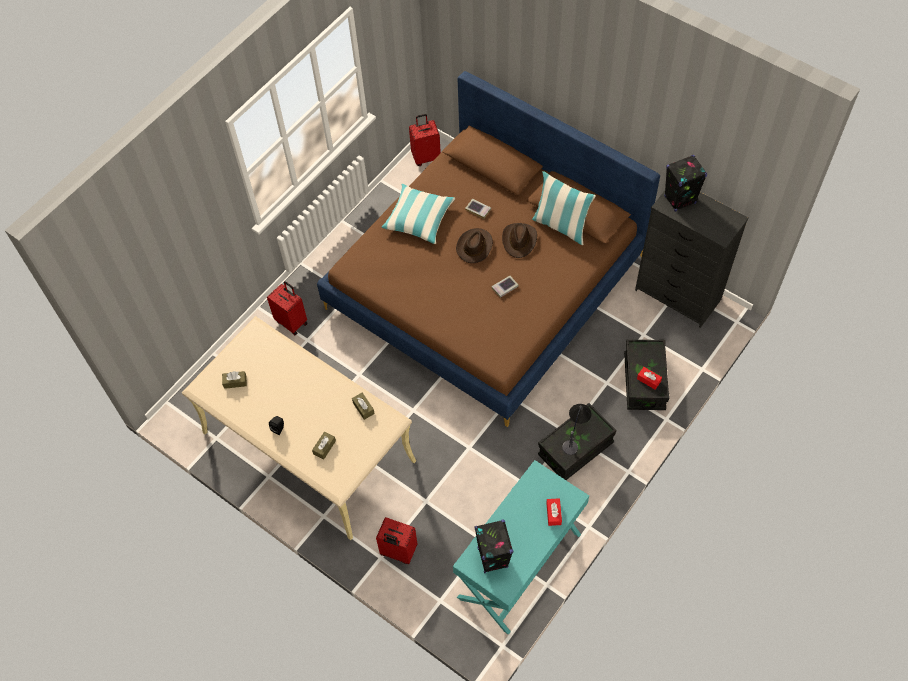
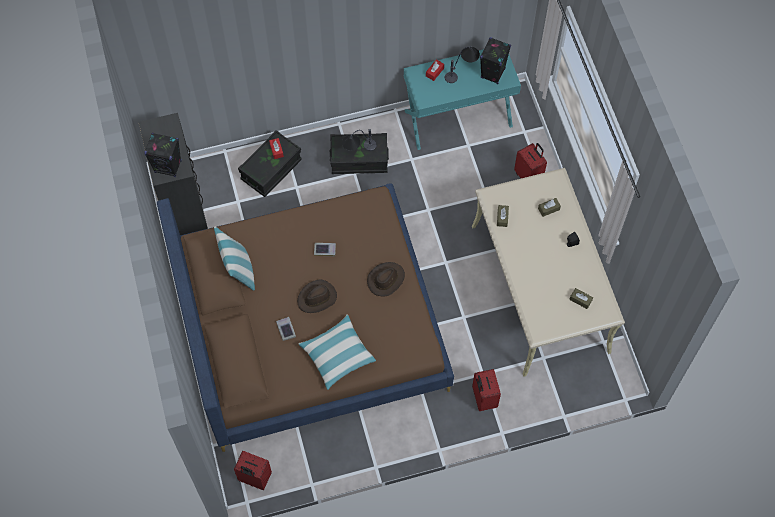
camera: 145 degrees left, 5 degrees up
(519, 240) = (280, 279): brown hat -> brown hat (386, 279)
(526, 536) = (462, 71): none -> table lamp

